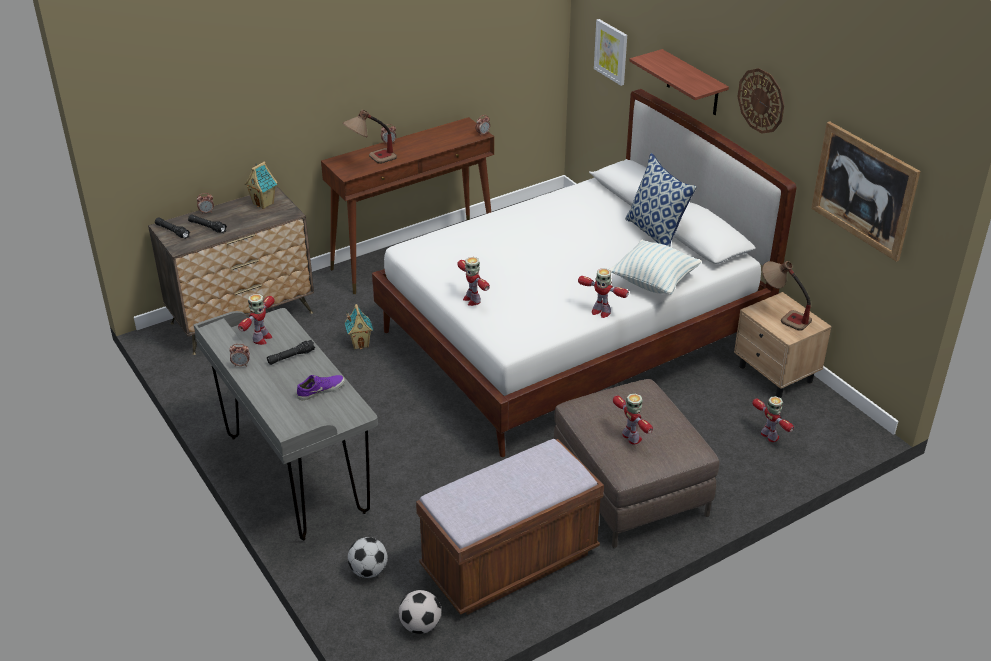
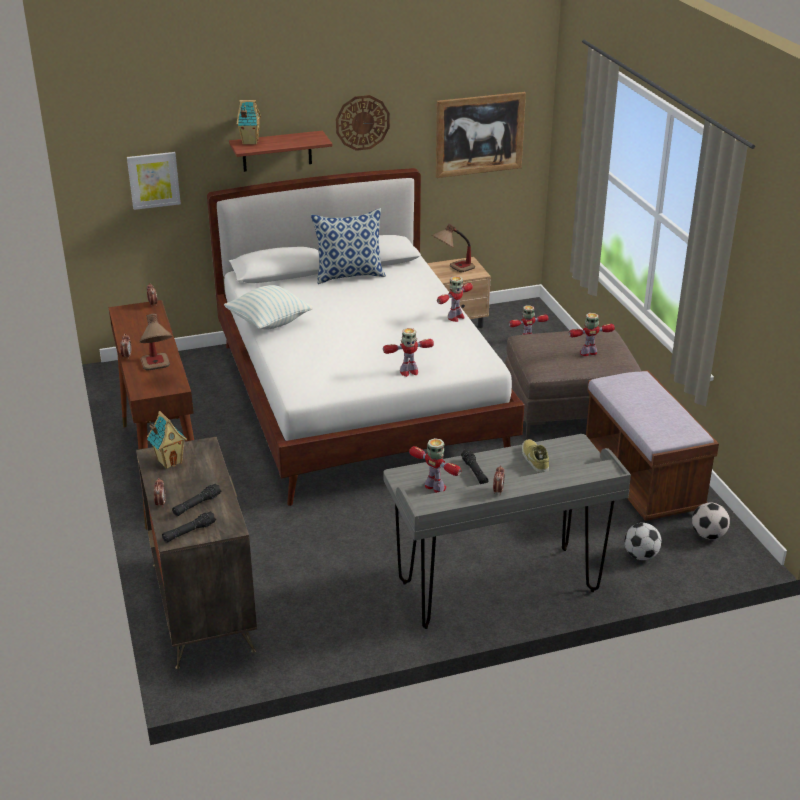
camera: 75 degrees left, 5 degrees down
(320, 389) = (534, 459): purple shoe -> beige shoe
(360, 344) = (302, 523): toy house -> toy house (249, 142)
(654, 282) = (423, 289): pillow -> pillow (269, 322)

